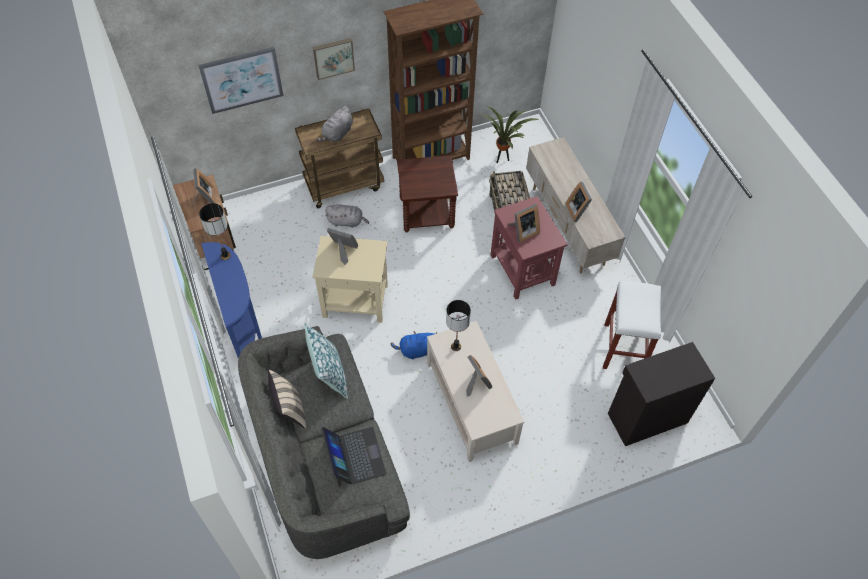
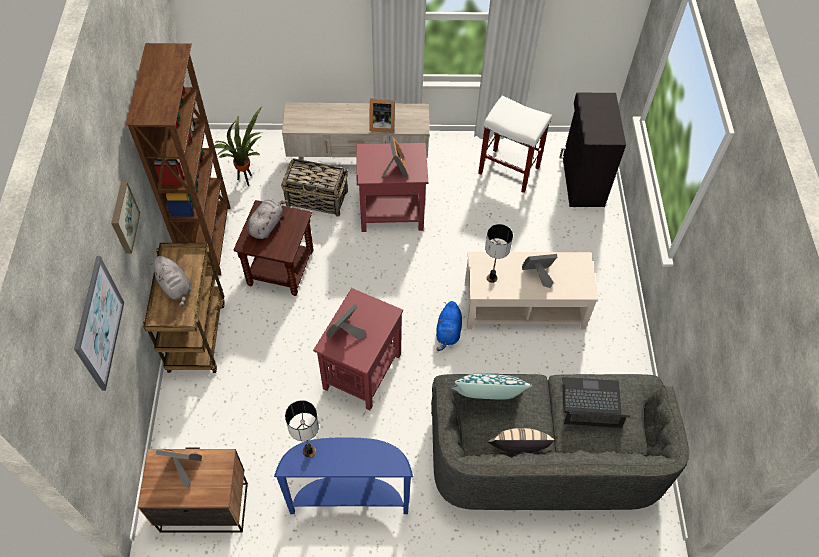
camera: 70 degrees left, 0 degrees up
(347, 221) = (251, 348): grey plush toy -> grey plush toy (267, 225)
(355, 300) = (361, 371): beige side table -> red side table

